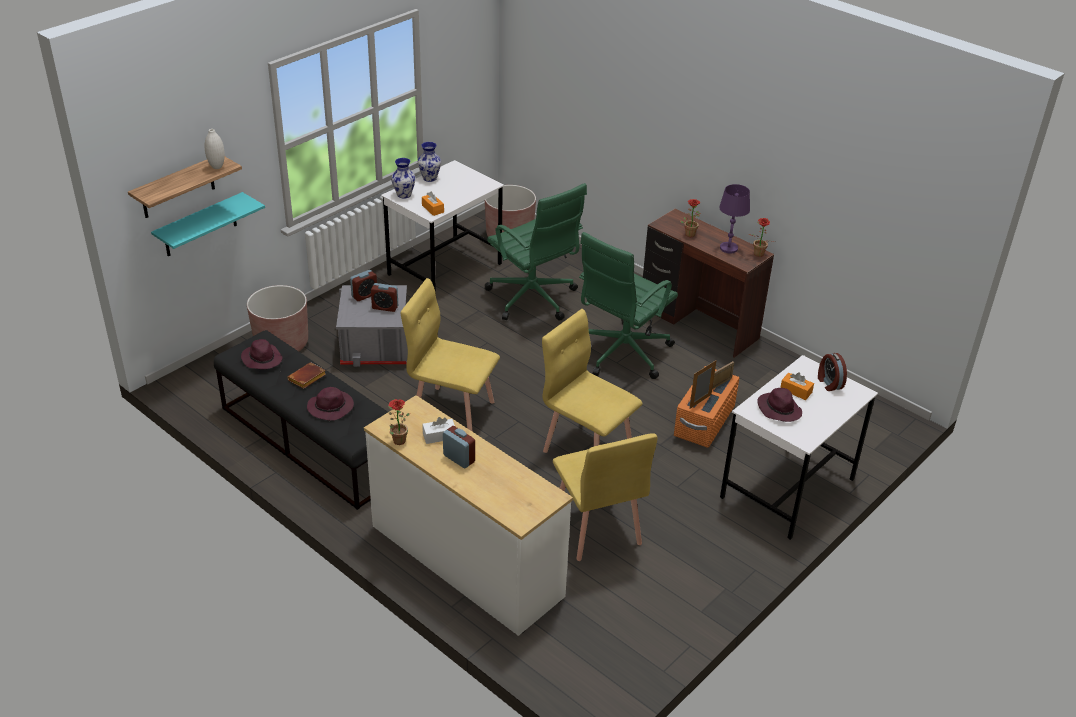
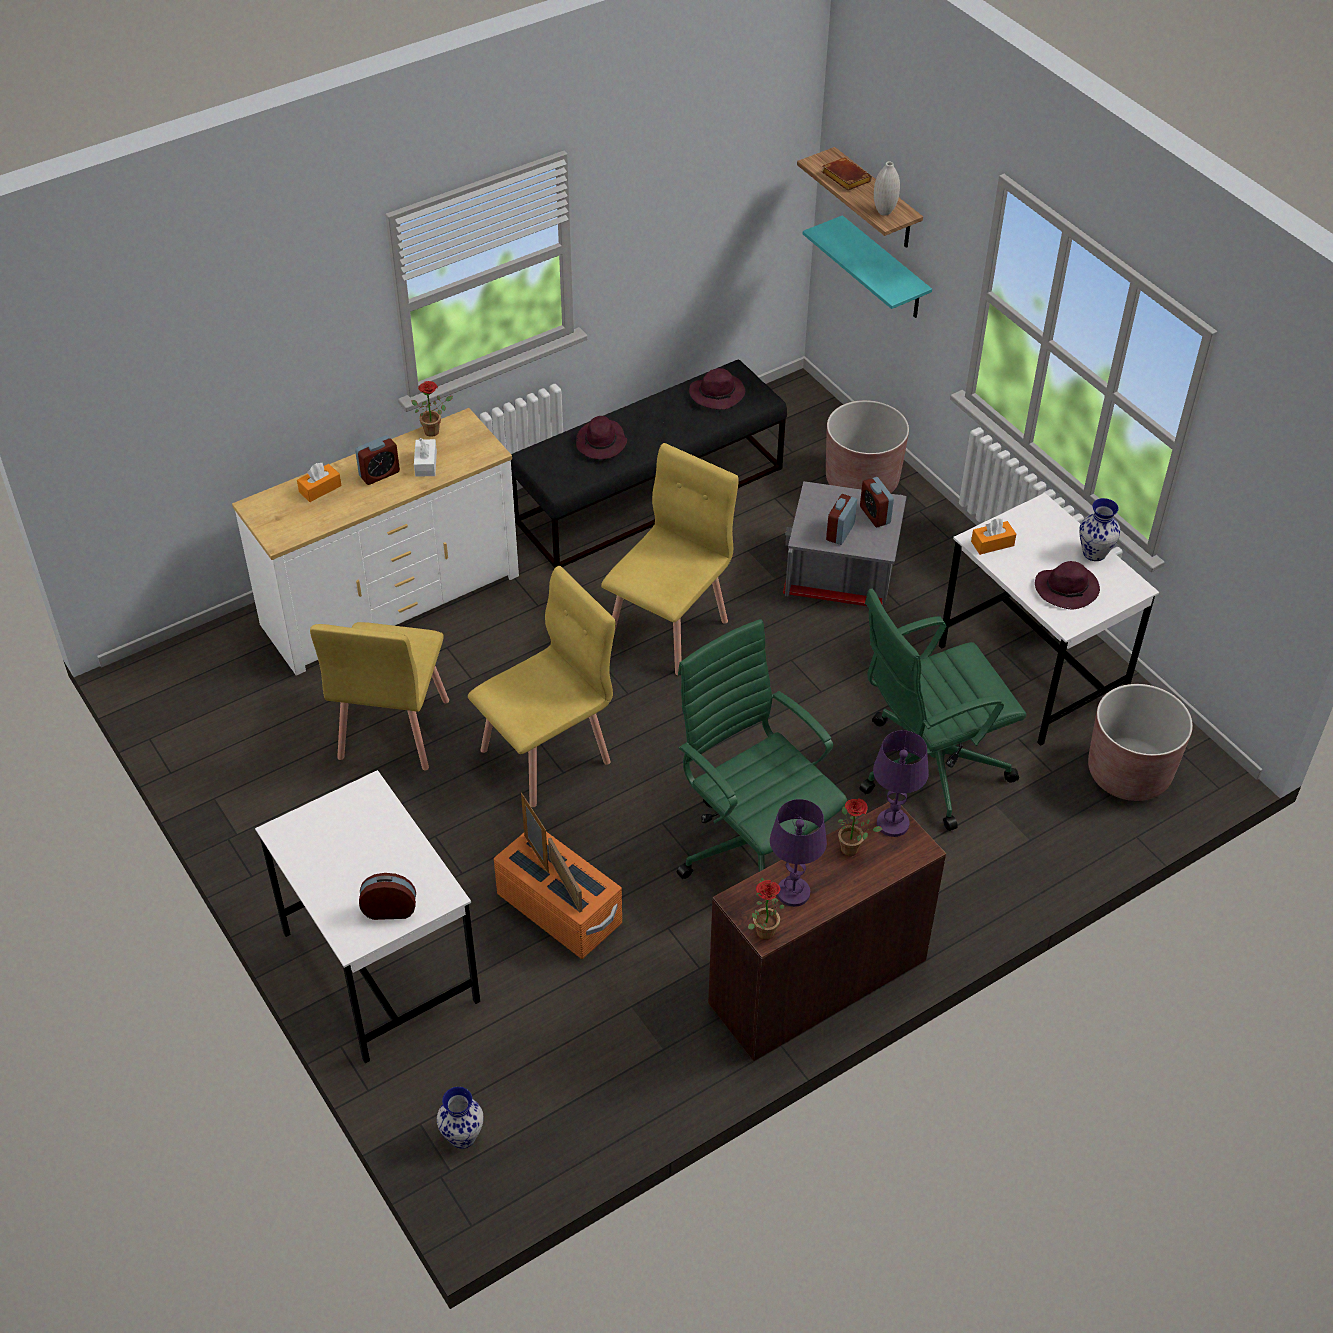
camera: 105 degrees right, 10 degrees up
(307, 379) = (665, 428): brown book -> brown book (844, 178)
(404, 194) = (1041, 517): vase -> vase (463, 1137)
(596, 529) = (392, 729): yellow chair -> yellow chair turned 75 degrees counterclockwise
(665, 223) = (893, 823): none -> purple table lamp
(778, 409) = (357, 824): purple hat -> purple hat (1067, 589)
(796, 391) = (389, 859): orange tissue box -> orange tissue box (320, 489)

